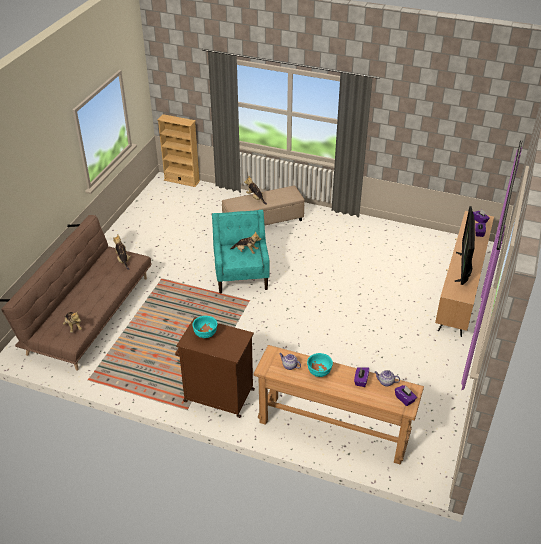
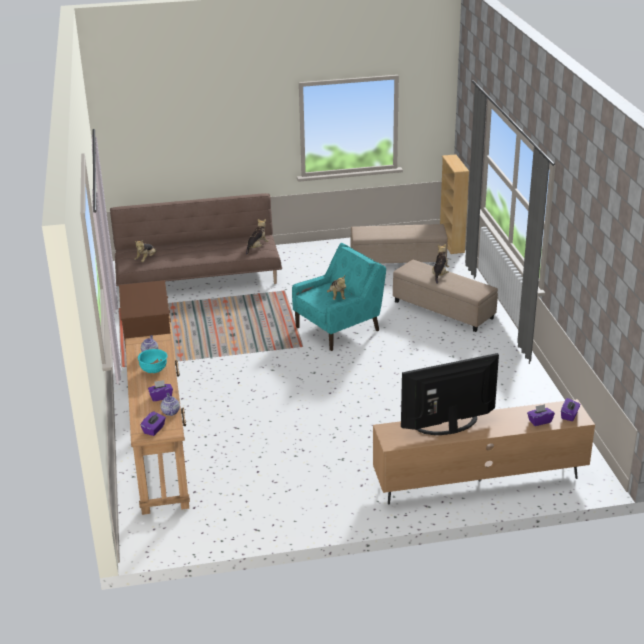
camera: 60 degrees right, 10 degrees down
(177, 211) = (398, 260): none -> beige ottoman
(206, 334) = (145, 292): turquoise bowl -> none

